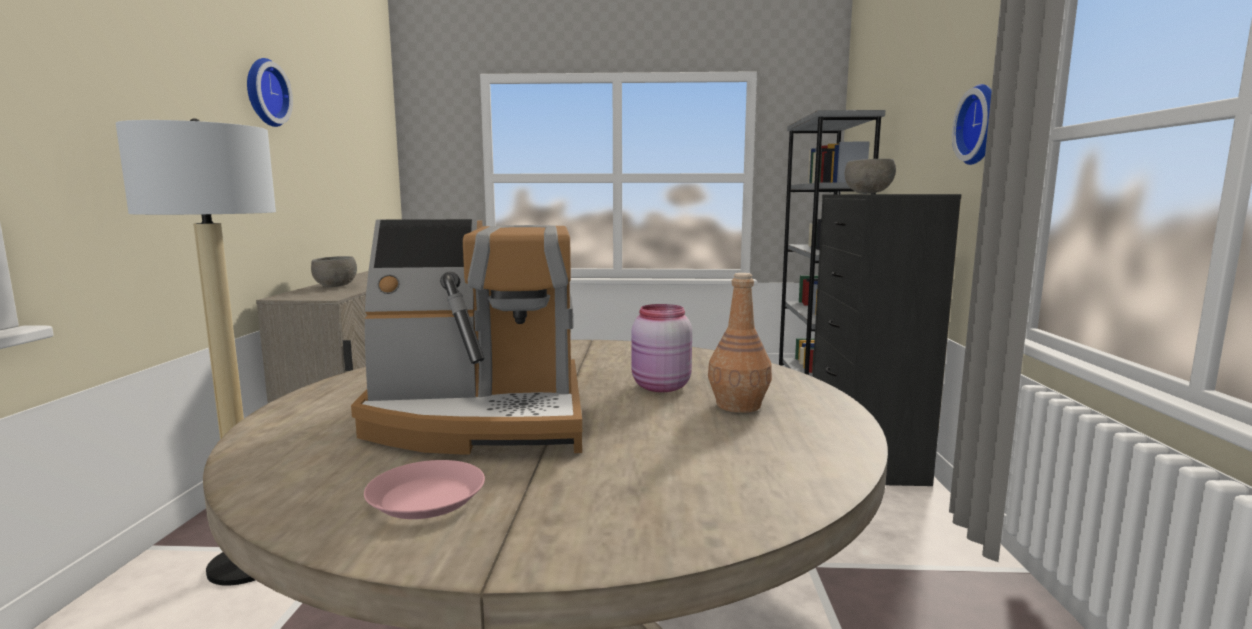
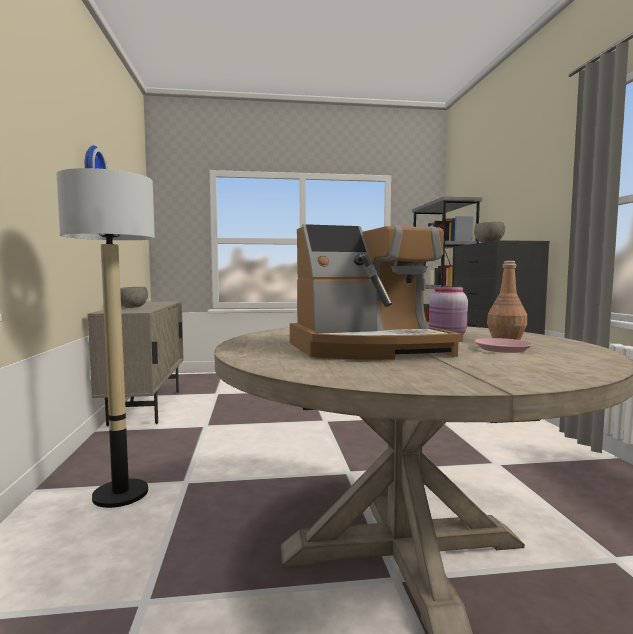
camera: 10 degrees left, 5 degrees down
(427, 497) = (408, 372): pink plate -> pink plate (502, 349)
(982, 125) = (560, 200): wall clock -> none

